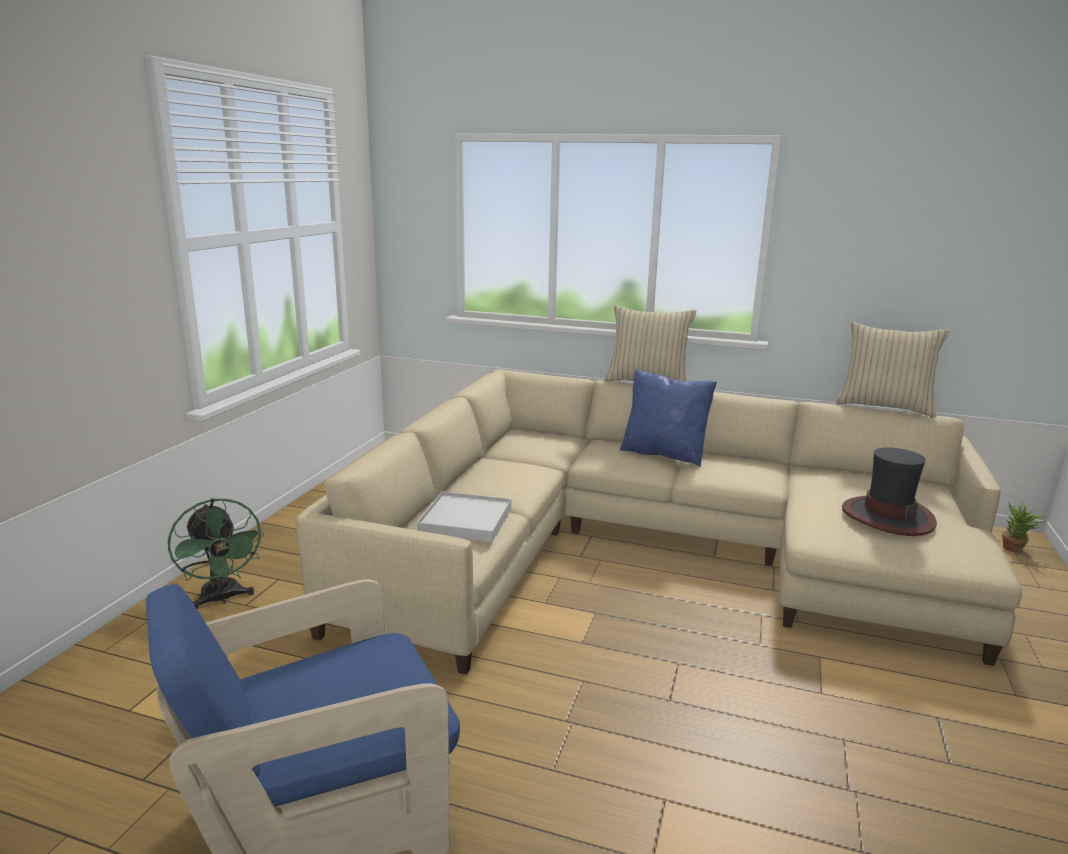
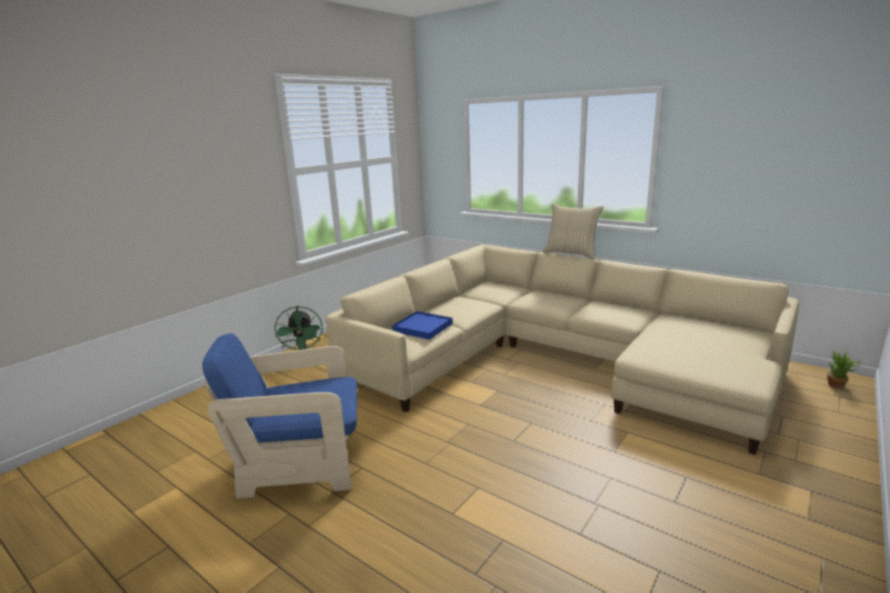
camera: 20 degrees right, 0 degrees up
(465, 520) = (422, 327): white tray -> blue tray
(664, 454) = (572, 300): blue pillow -> none
(884, 407) = (731, 274): beige pillow -> none
(887, 516) = (698, 346): hat -> none

